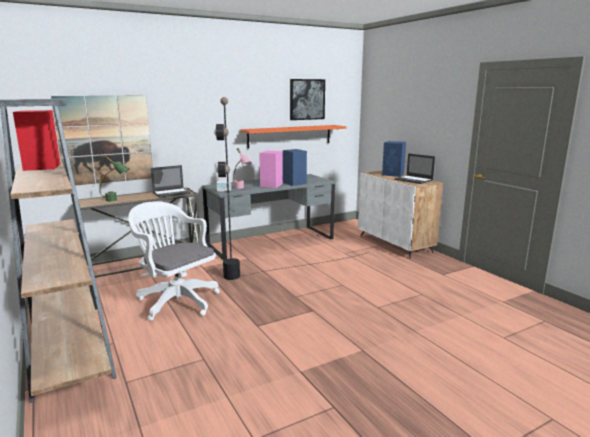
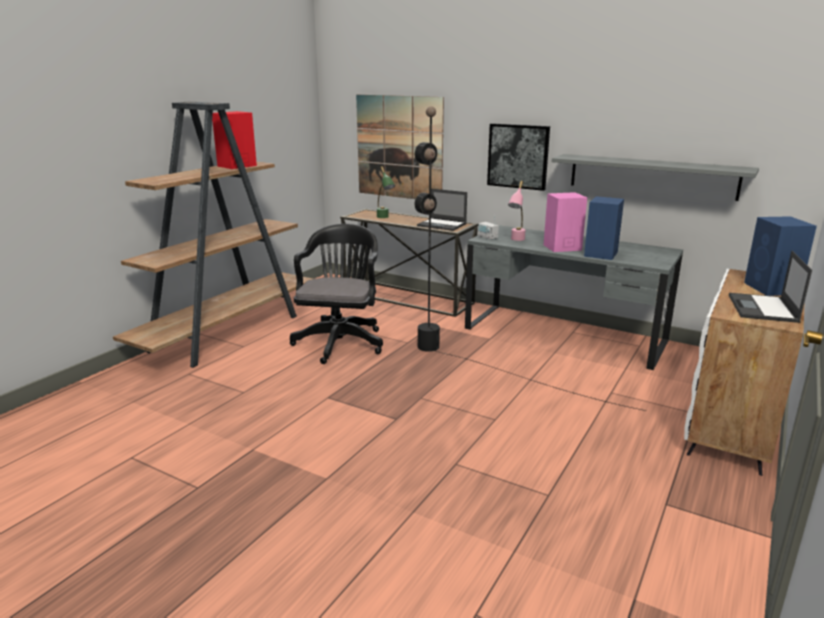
camera: 60 degrees right, 5 degrees up
(176, 301) = (341, 341): white office chair -> black office chair
(290, 136) = (652, 176): orange shelf -> grey shelf
(307, 99) = (698, 114): picture -> picture (518, 156)

